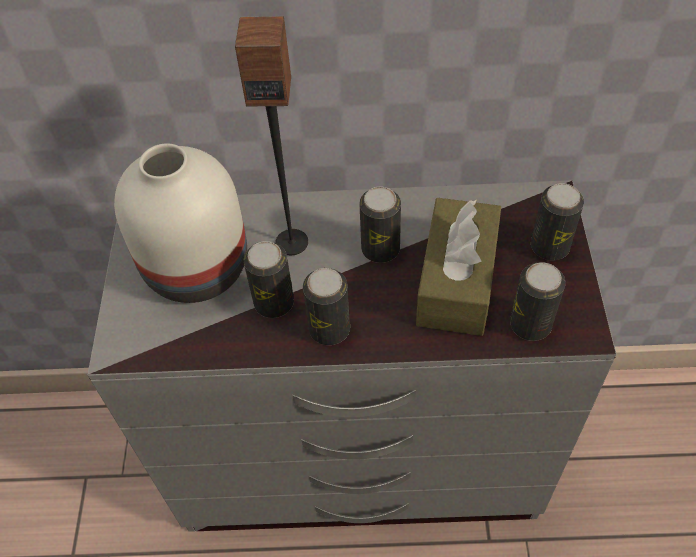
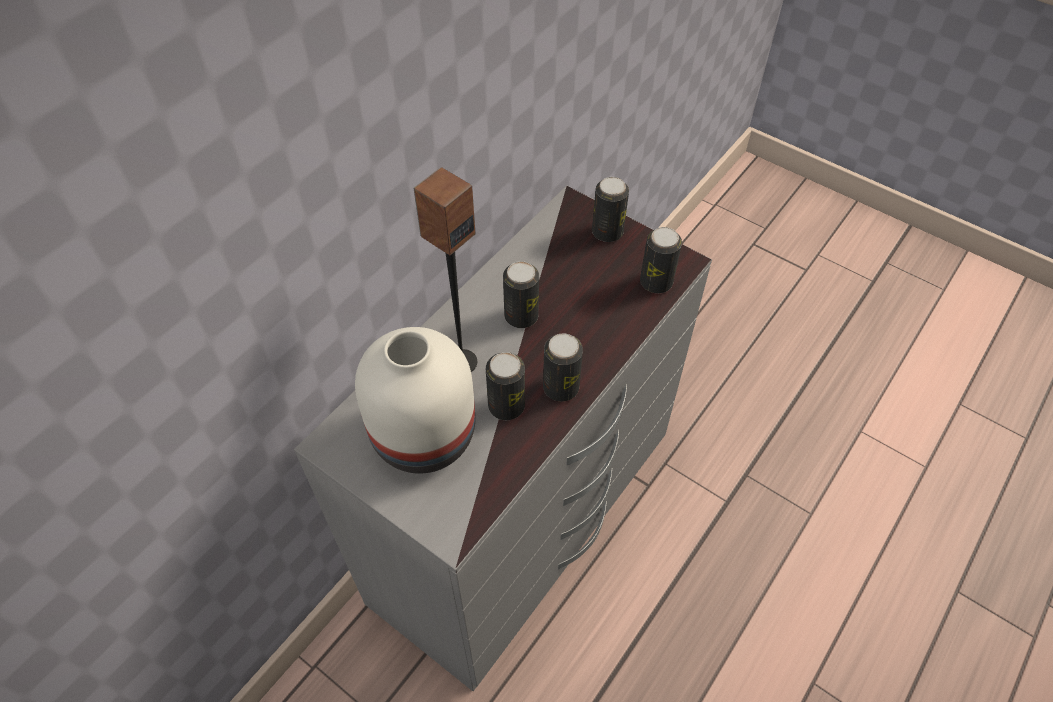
camera: 55 degrees left, 0 degrees up
(457, 281) = (588, 294): brown tissue box -> none

